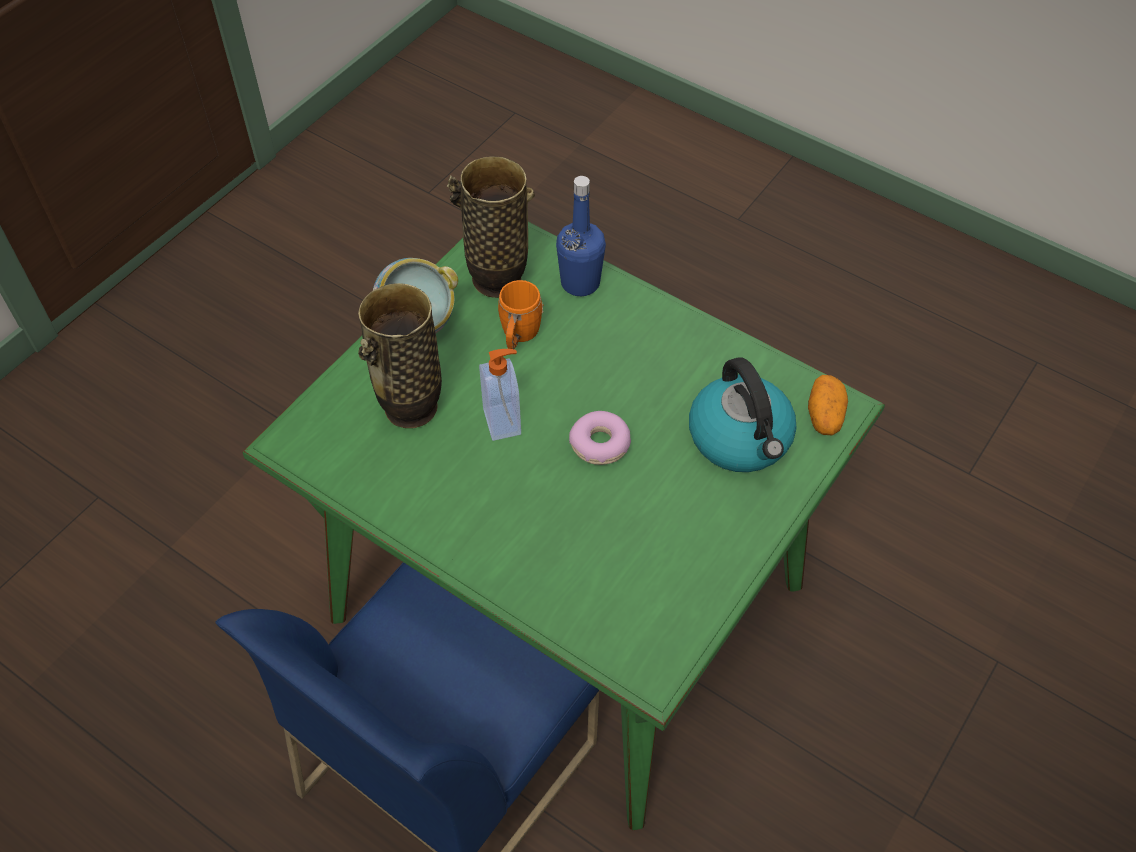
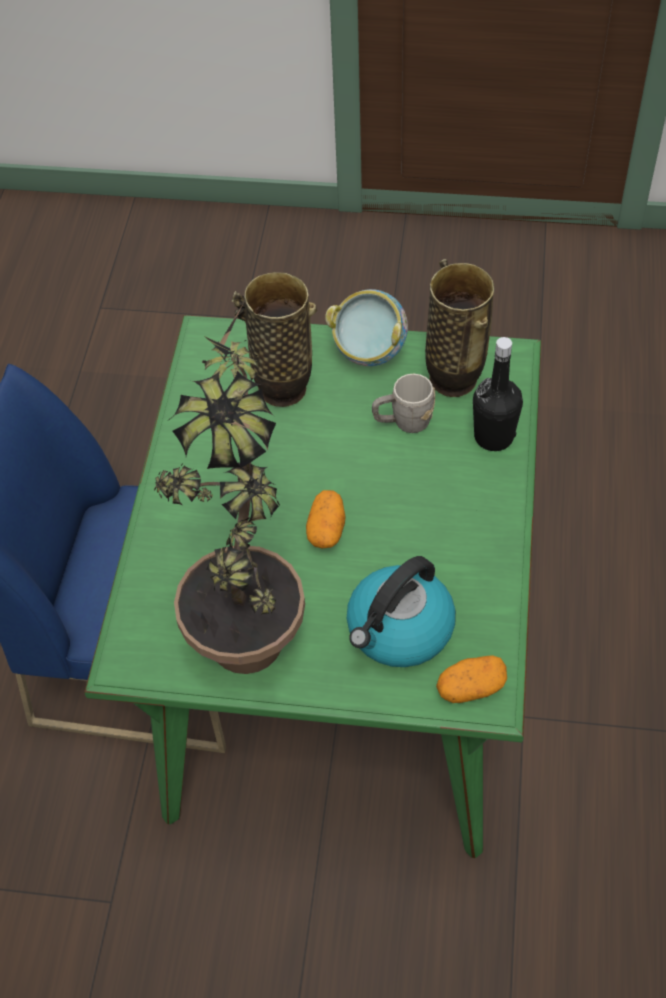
camera: 65 degrees right, 0 degrees up
(503, 421) = (308, 453): soap dispenser -> none
(518, 336) = (403, 422): orange mug -> grey mug
(580, 283) = (493, 437): blue bottle -> black bottle
(600, 444) = (326, 529): donut -> potato
(660, 545) = (250, 616): none -> potted plant

